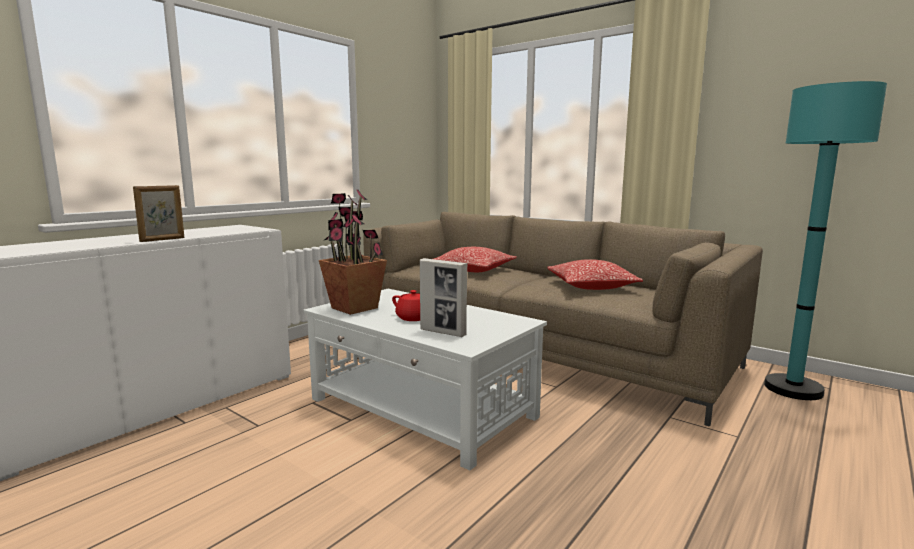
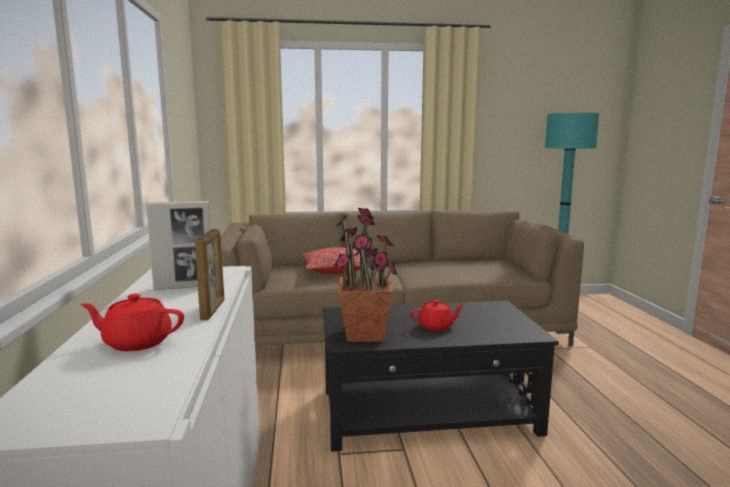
camera: 45 degrees left, 0 degrees up
(88, 242) = (136, 342): none -> red teapot
(422, 408) = (428, 411): white coffee table -> black coffee table
(443, 332) = (489, 330): picture frame -> picture frame (184, 287)
(591, 286) = (453, 266): pillow -> none

